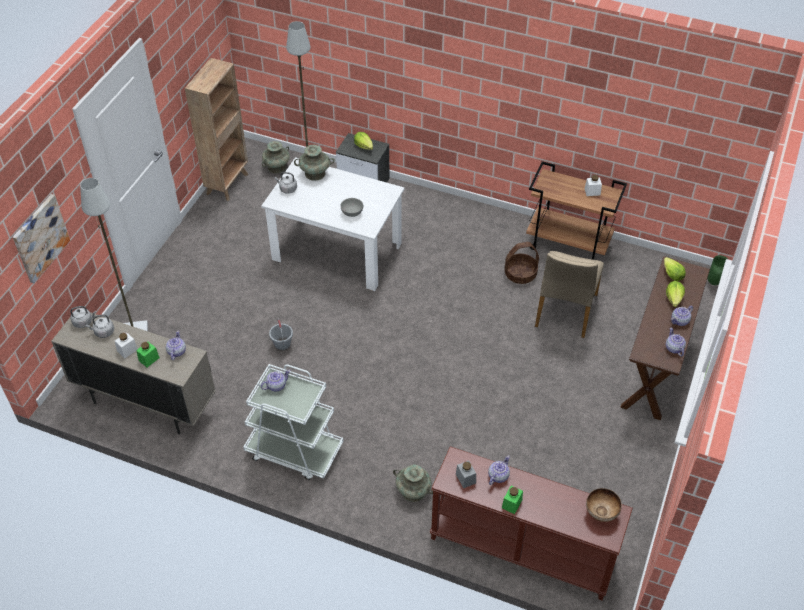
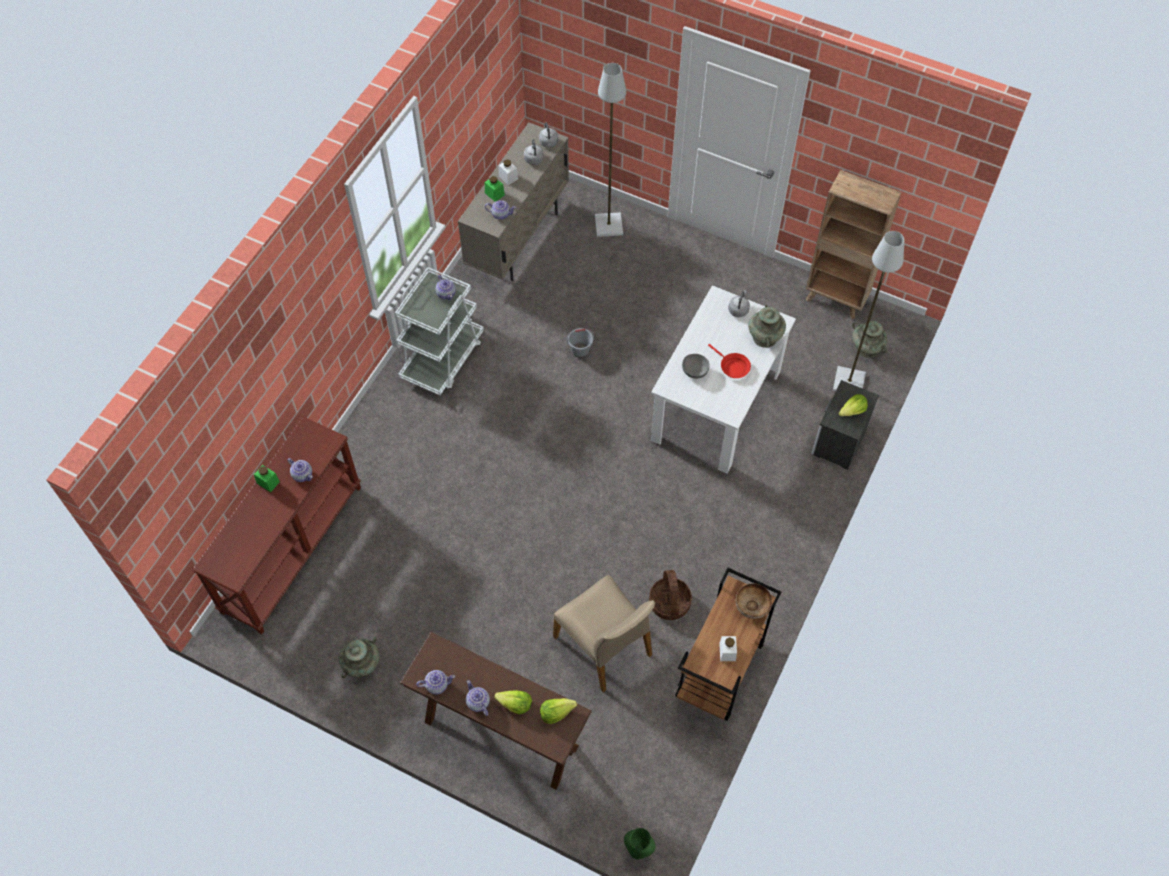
camera: 95 degrees right, 10 degrees up
(40, 238) = (590, 65): picture -> none
(346, 191) = (732, 367): none -> red frying pan
(413, 491) = (377, 458): turquoise vase -> turquoise vase (362, 665)
(465, 478) = (306, 446): grey jar -> none
(565, 310) = (604, 646): beige chair -> beige chair turned 150 degrees counterclockwise
(601, 513) = (238, 561): bowl -> bowl (751, 608)

